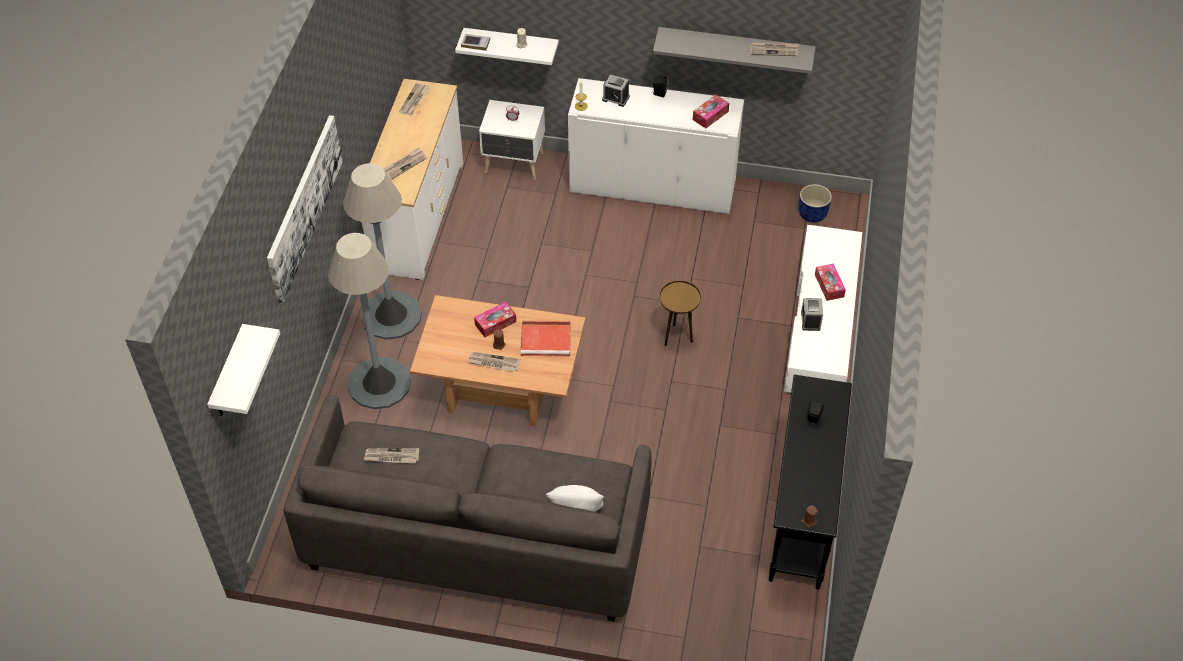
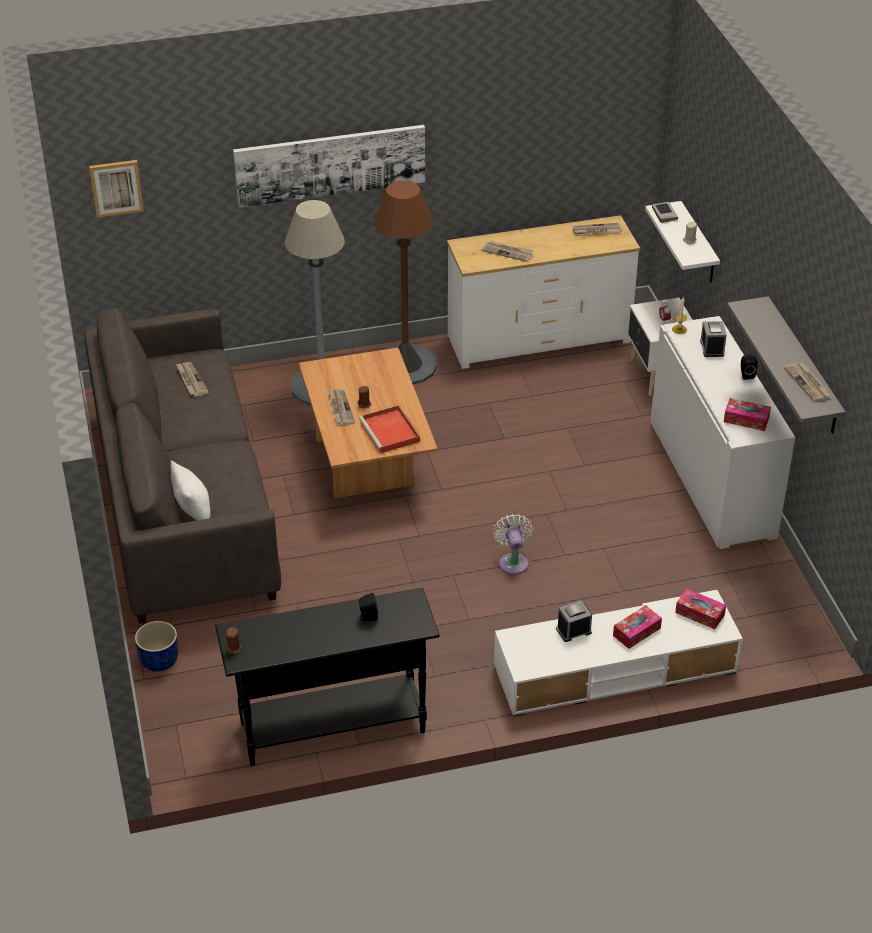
camera: 65 degrees right, 10 degrees down
(228, 375) = (116, 187): white shelf -> picture
(391, 316) = (405, 365): grey floor lamp -> brown floor lamp
(495, 323) = (389, 394): tissue box -> tissue box (699, 614)
(677, 337) = (513, 561): brown side table -> white fan
(812, 214) = (775, 616): blue planter -> blue planter (159, 660)

